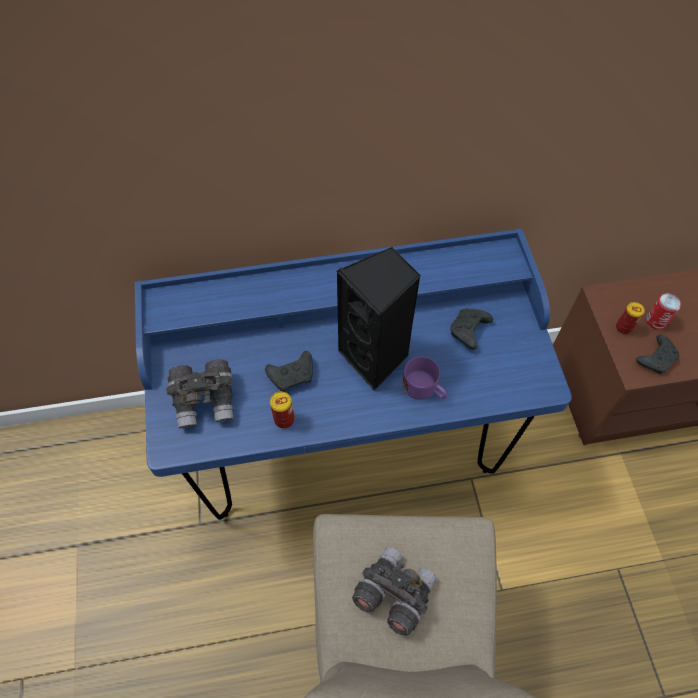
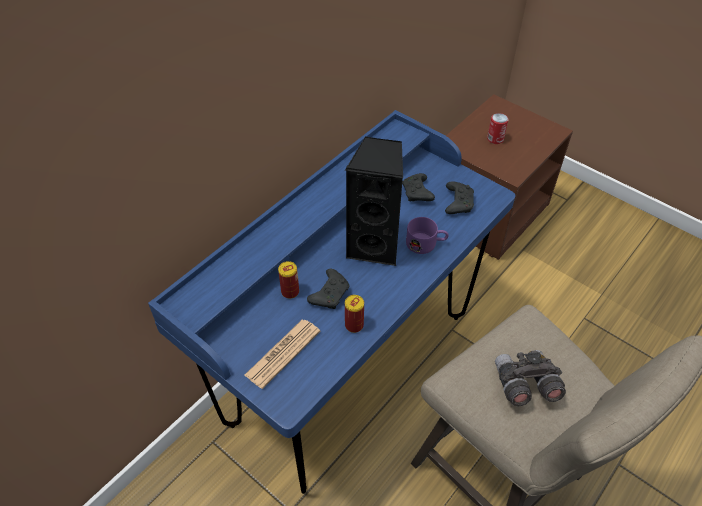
camera: 40 degrees left, 10 degrees down
(206, 400) = (283, 353): grey binoculars -> newspaper
(623, 328) = (481, 154): can -> can (290, 292)
(656, 358) = (516, 159): black game controller -> black game controller (458, 202)

